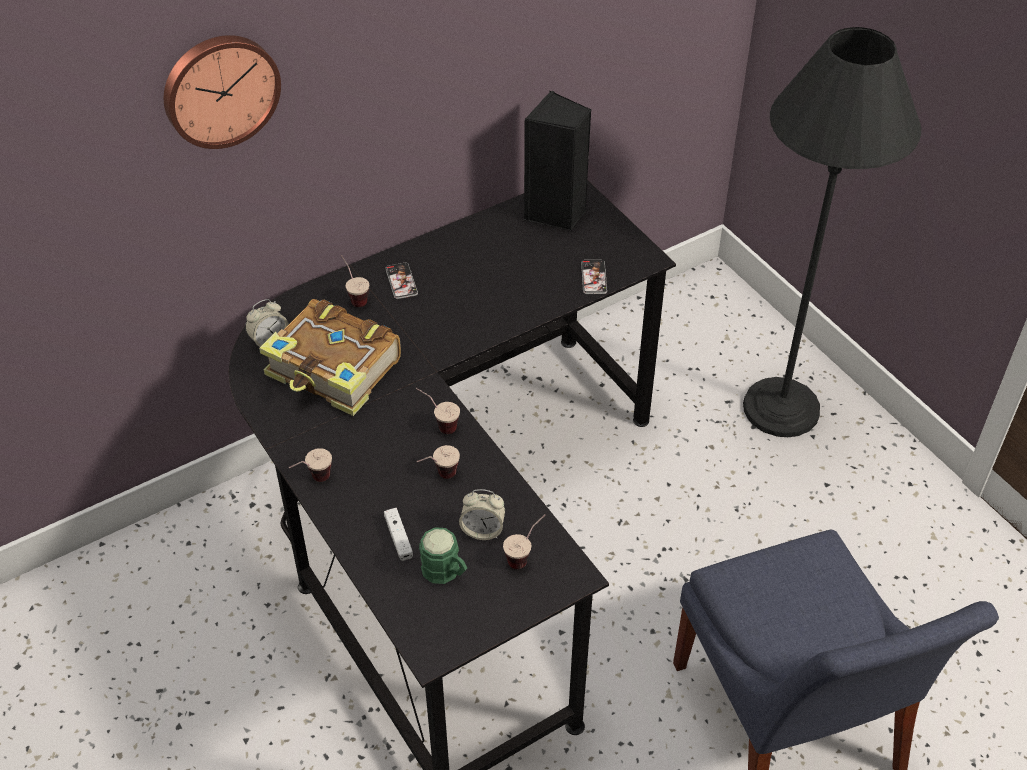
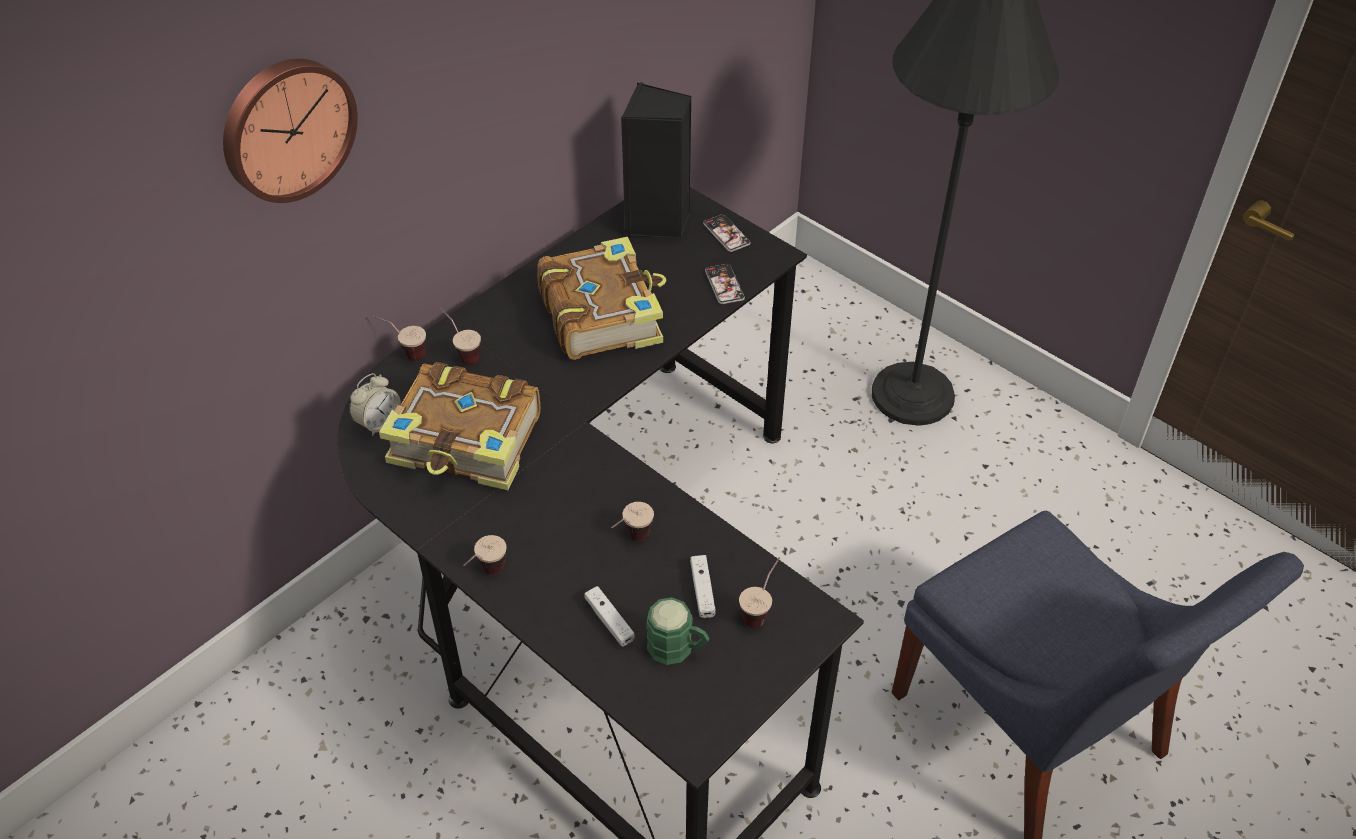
camera: 15 degrees left, 0 degrees up
(401, 281) = (510, 327): phone -> phone (726, 234)
(438, 424) = (609, 480): cup -> cup (404, 353)
(481, 284) = (602, 313): none -> book
(482, 530) = (702, 590): alarm clock -> white game controller

